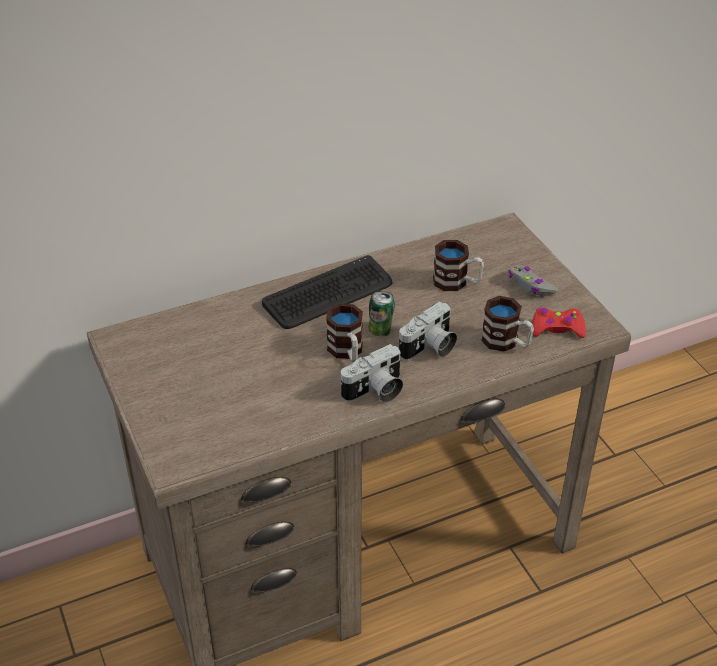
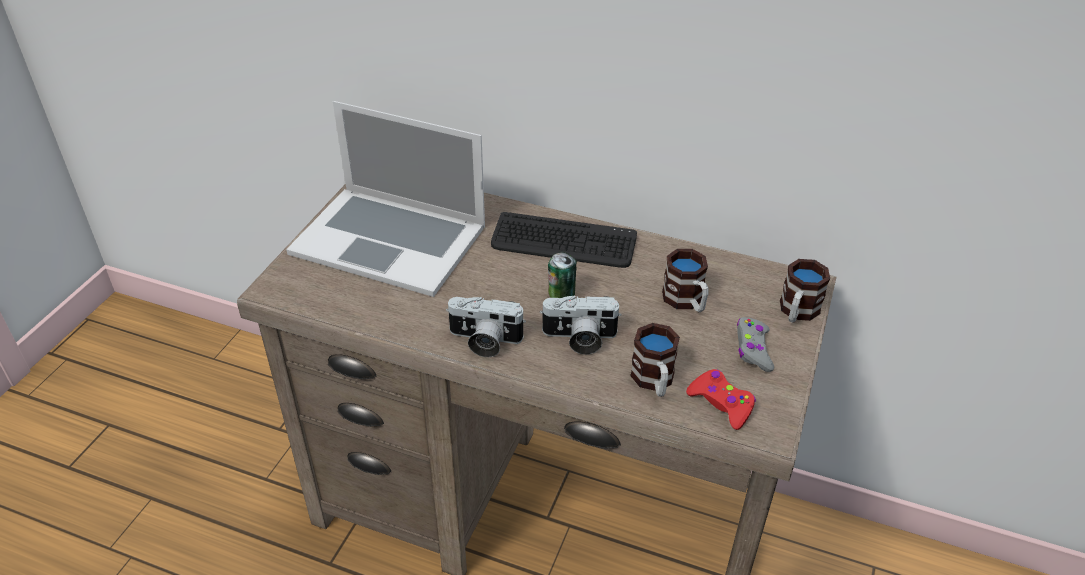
camera: 45 degrees right, 0 degrees up
(203, 372) = (389, 239): none -> laptop
(347, 352) = (509, 295): mug -> mug (797, 312)

